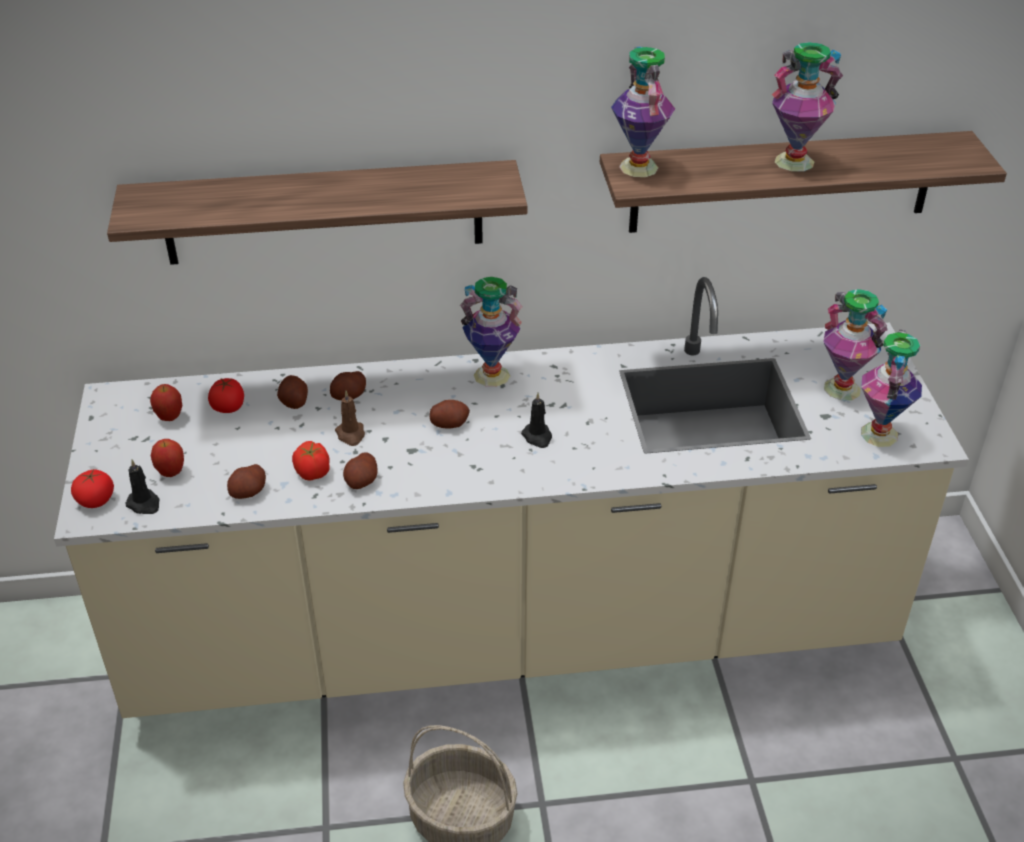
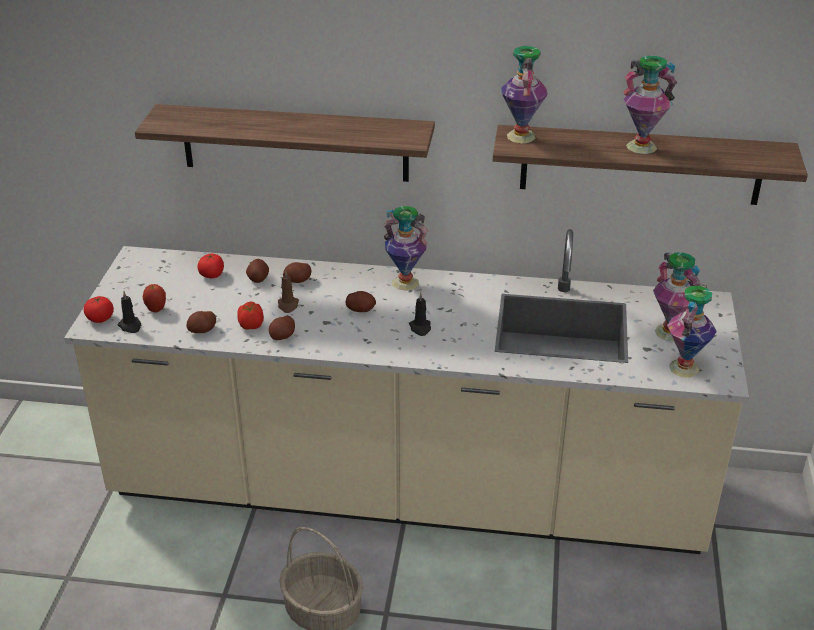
camera: 15 degrees right, 5 degrees down
(170, 417) = (170, 275): apple -> none

